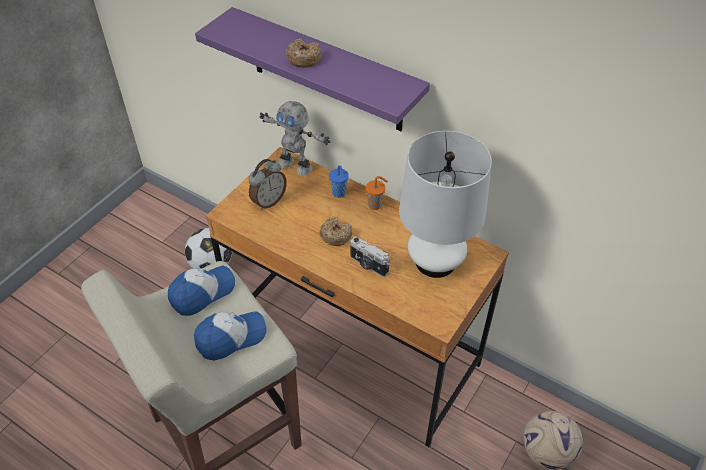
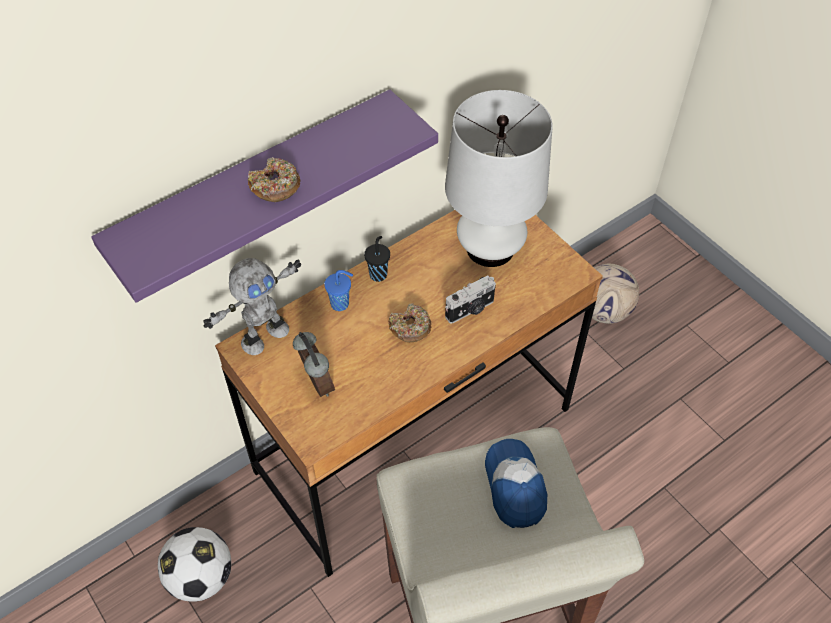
camera: 70 degrees left, 5 degrees up
(202, 293) = (431, 505): cap -> none
(375, 205) = (378, 274): orange cup -> black cup

